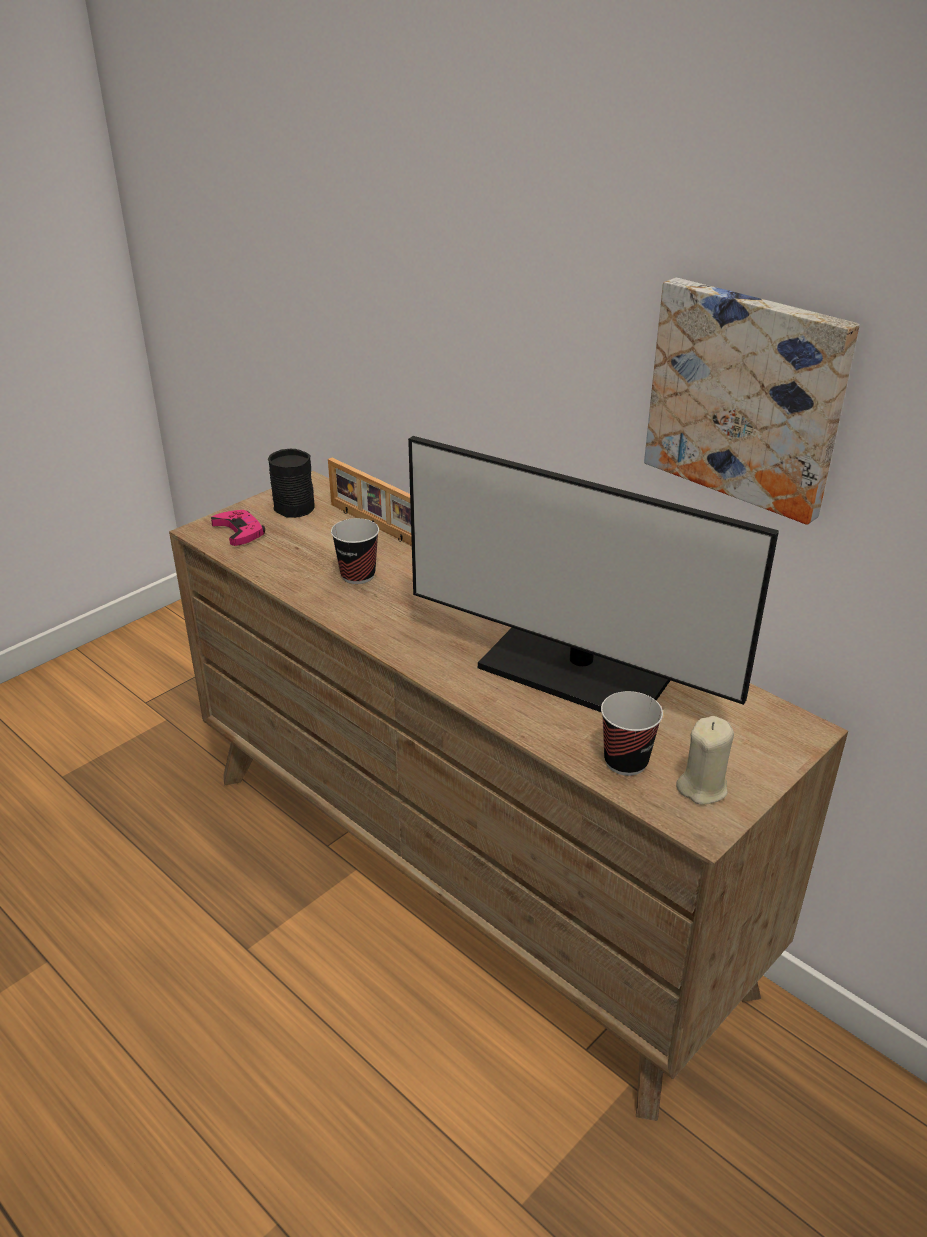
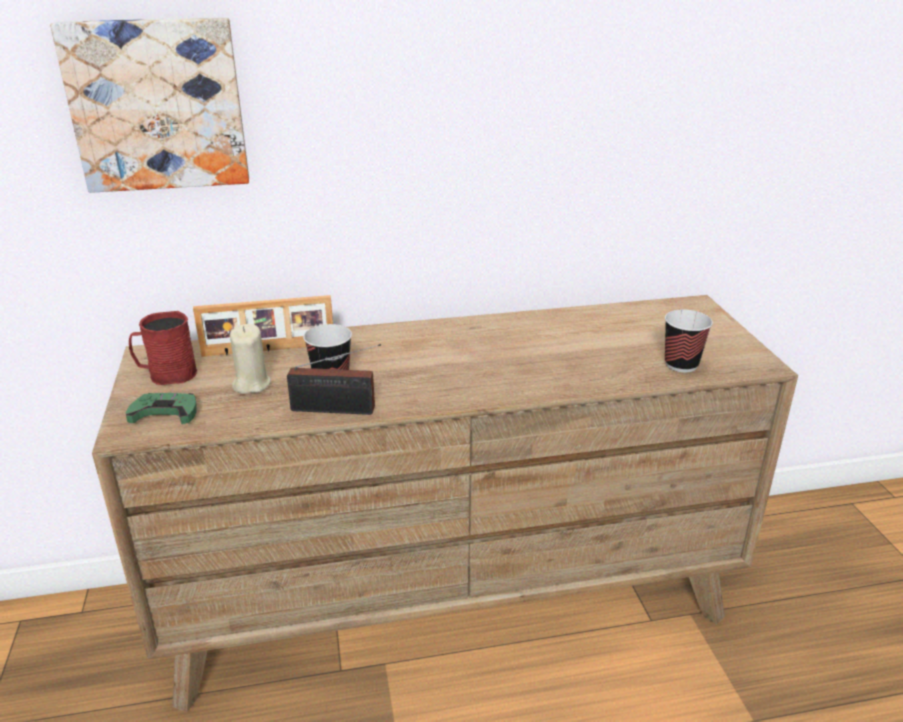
camera: 55 degrees left, 5 degrees down
(239, 531) = (165, 413): pink game controller -> green game controller
(290, 505) = (166, 374): black mug -> red mug
(317, 598) = (337, 410): none -> radio
(573, 674) = (569, 346): monitor -> none
(702, 787) = (726, 351): beige candle -> beige candle (251, 384)
(748, 396) = (611, 91): picture -> picture (158, 104)

